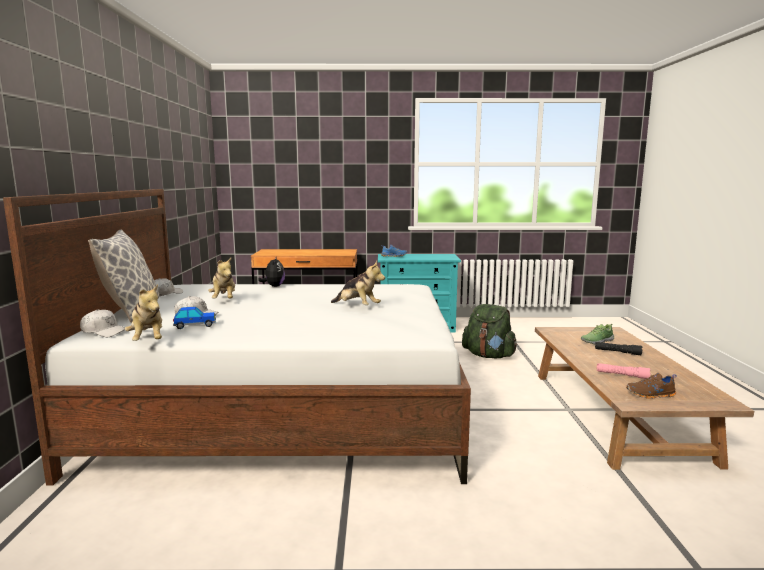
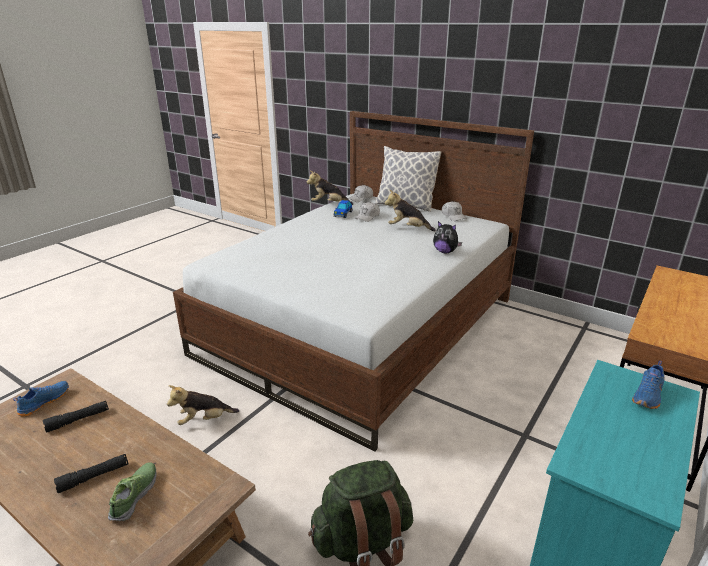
camera: 125 degrees right, 15 degrees up
(357, 307) = (319, 264): plush toy -> plush toy (204, 420)
(622, 375) = (78, 420): pink flashlight -> black flashlight
(651, 395) = (44, 402): brown shoe -> blue shoe

